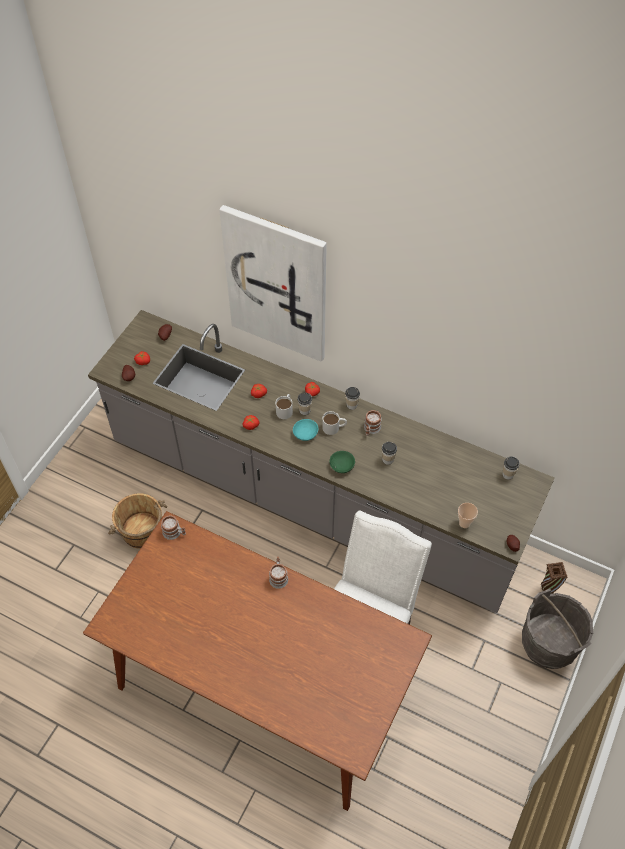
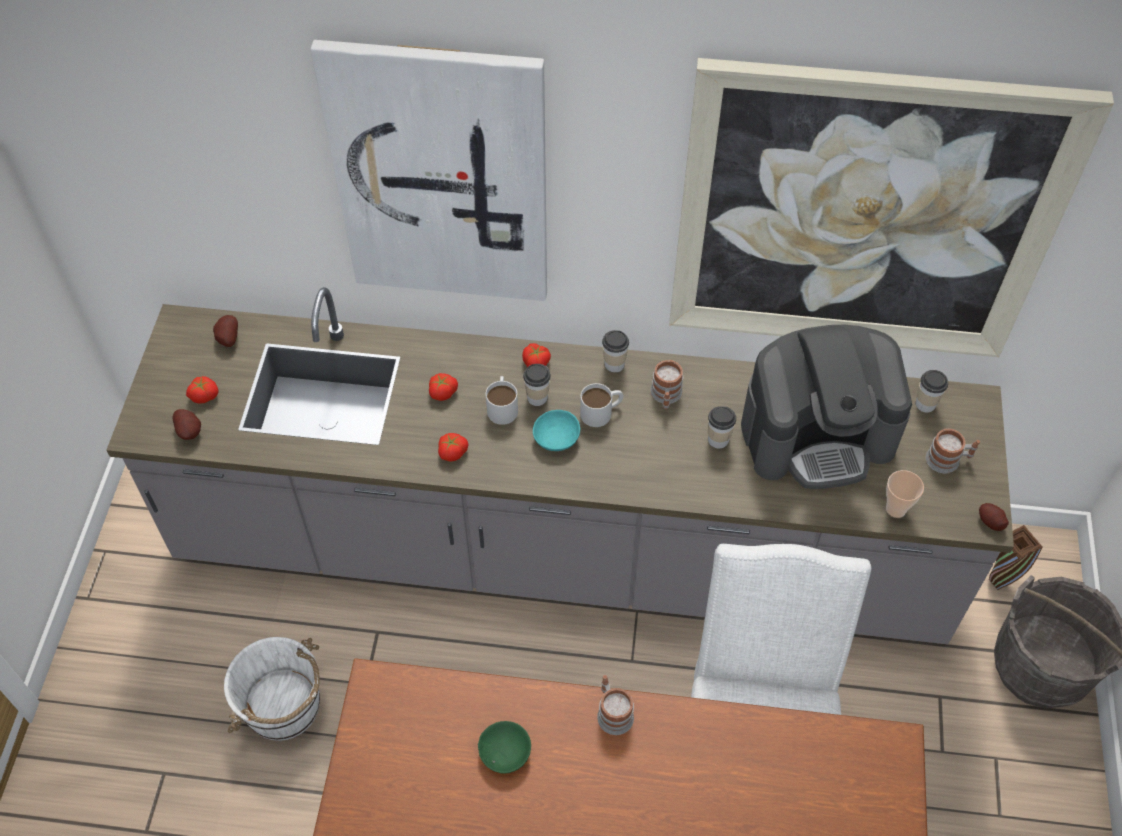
camera: 20 degrees left, 0 degrees up
(142, 532) = (284, 707): brown bucket -> white bucket
(174, 533) = (387, 694): mug -> mug (948, 460)
(342, 466) = (646, 474): green bowl -> green bowl (507, 752)
(441, 472) = (817, 434): none -> coffee machine
(481, 363) = (863, 216): none -> picture

